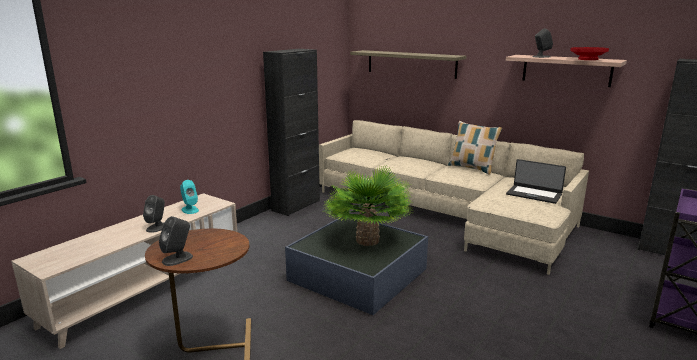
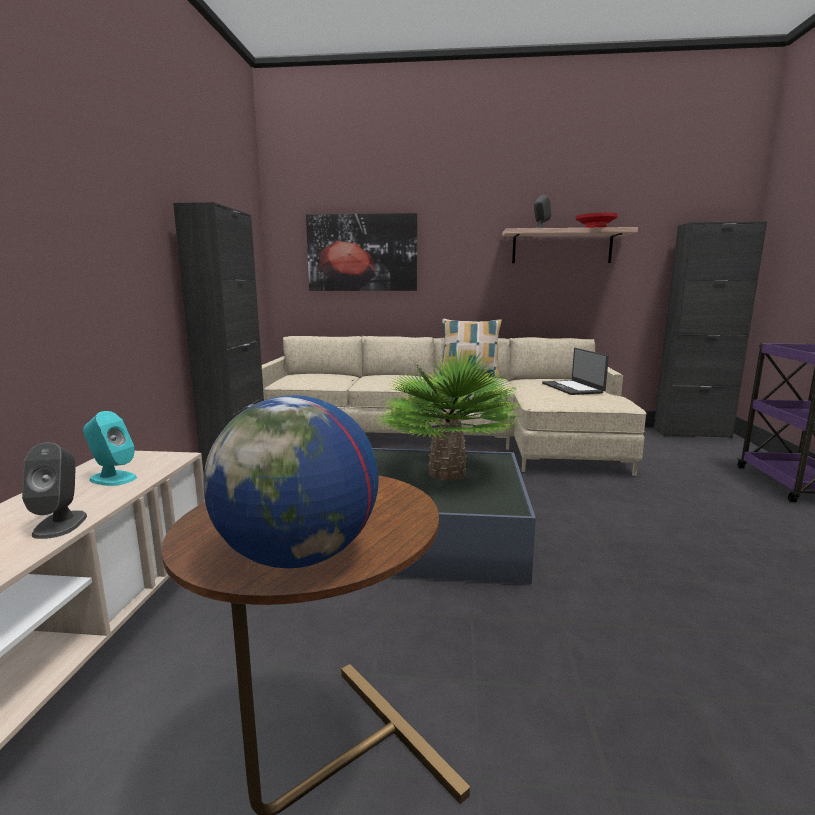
camera: 30 degrees left, 5 degrees down
(178, 259) = (298, 556): grey speaker -> globe
(411, 63) = (362, 253): shelf -> picture
(534, 194) = (573, 388): laptop -> laptop turned 75 degrees clockwise

